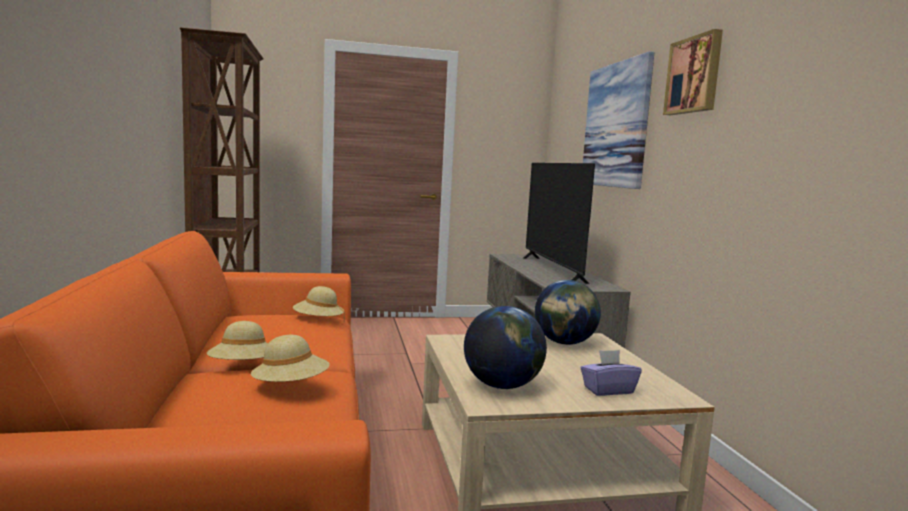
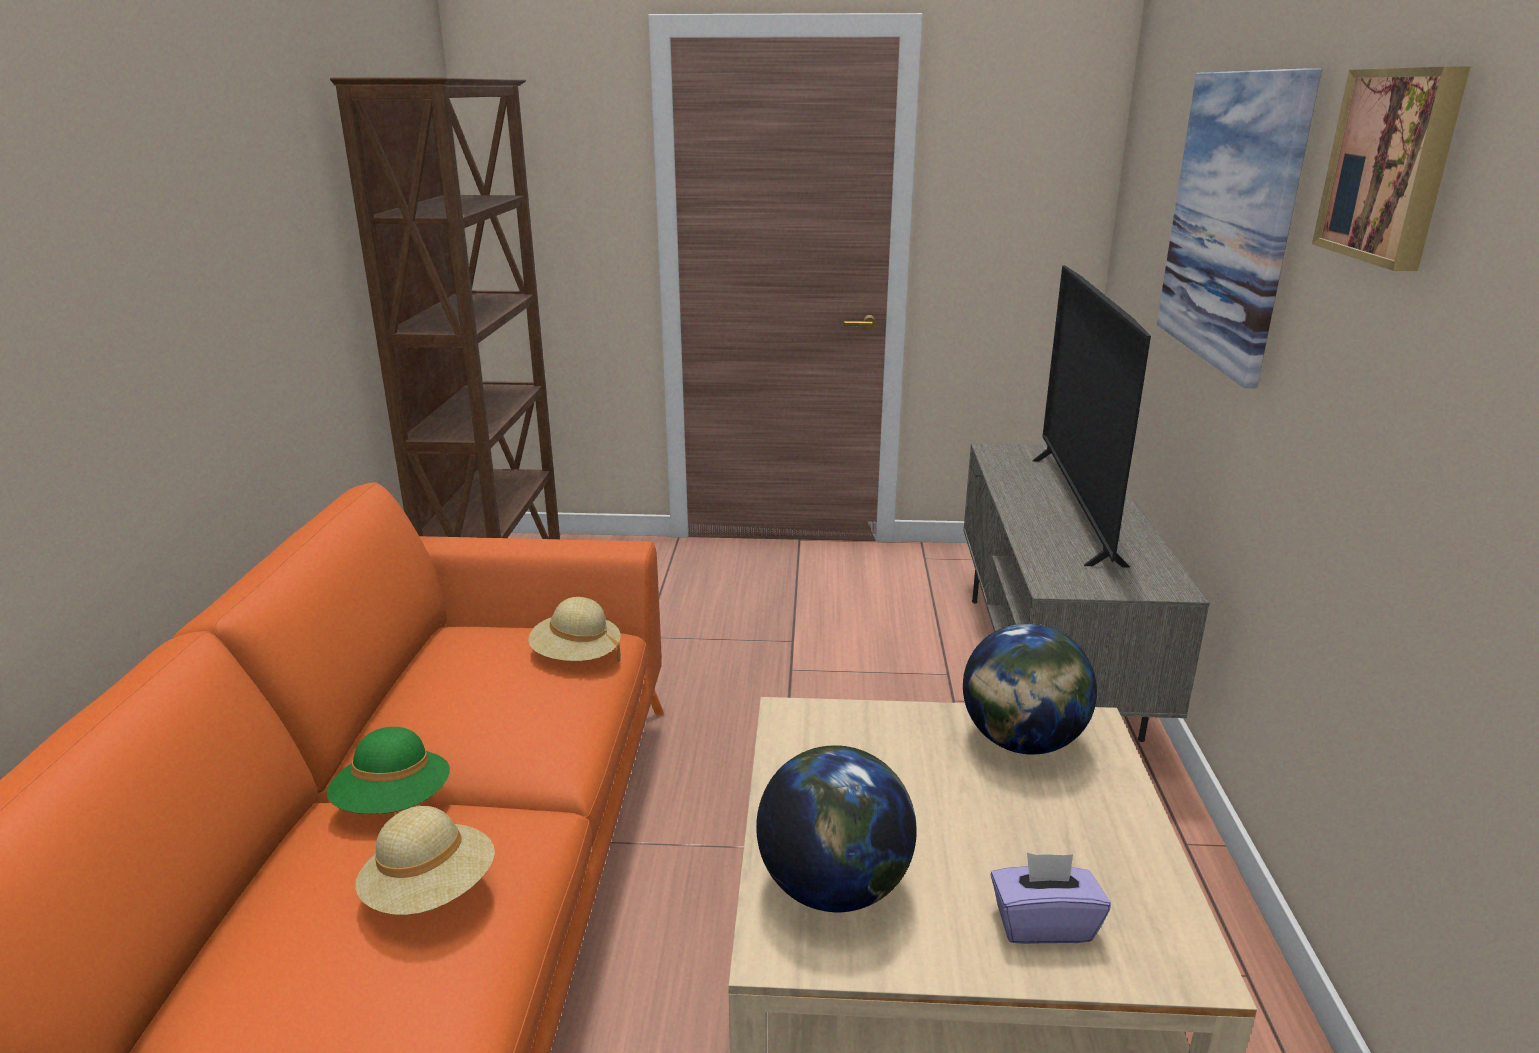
camera: 15 degrees right, 15 degrees up
(243, 367) = (394, 803): beige hat -> green hat

